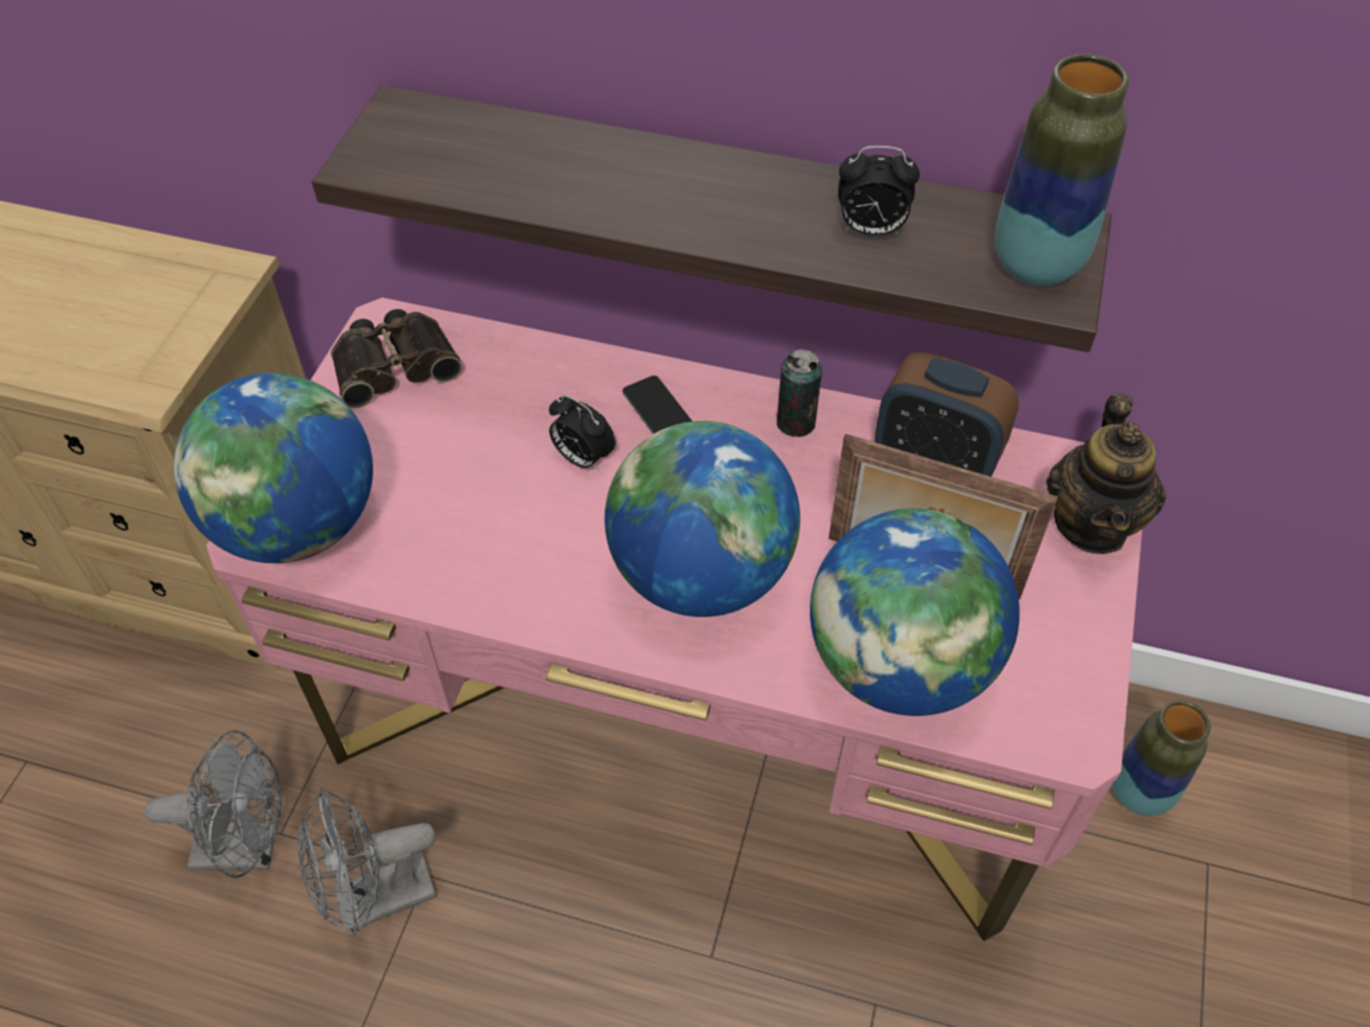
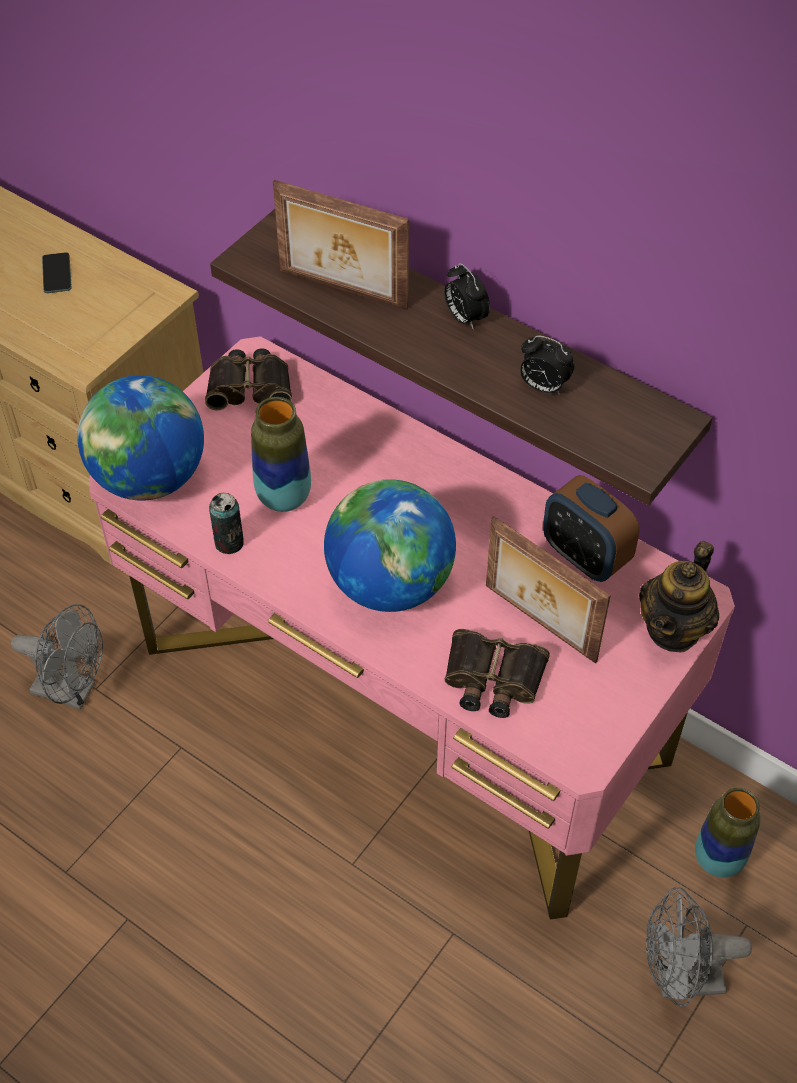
camera: 20 degrees right, 0 degrees up
(378, 899) = (144, 752): grey fan -> grey fan (678, 980)
(525, 173) = (342, 290): none -> picture frame
(582, 458) = (346, 485): alarm clock -> alarm clock (464, 318)
(658, 410) = (412, 466): phone -> phone (57, 273)
(795, 423) = (502, 501): can -> can (229, 543)
(899, 665) = (492, 680): globe -> binoculars
(1036, 266) = (638, 439): vase -> vase (284, 497)

